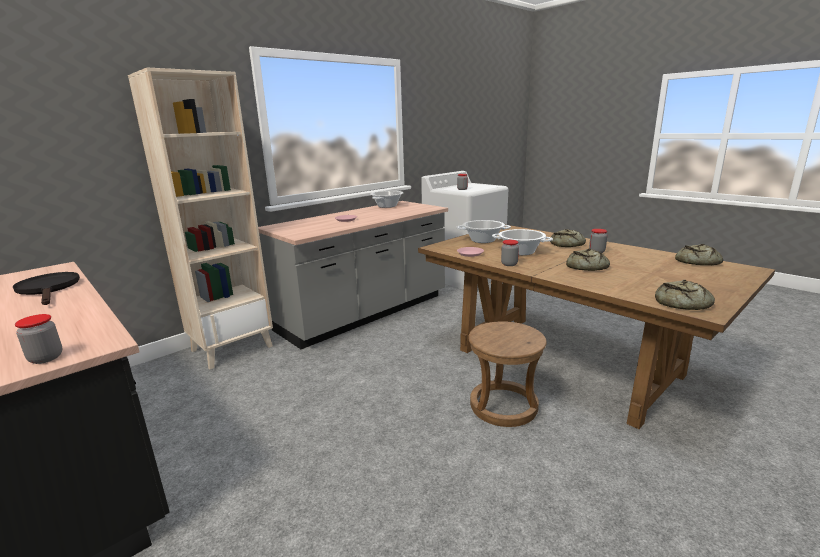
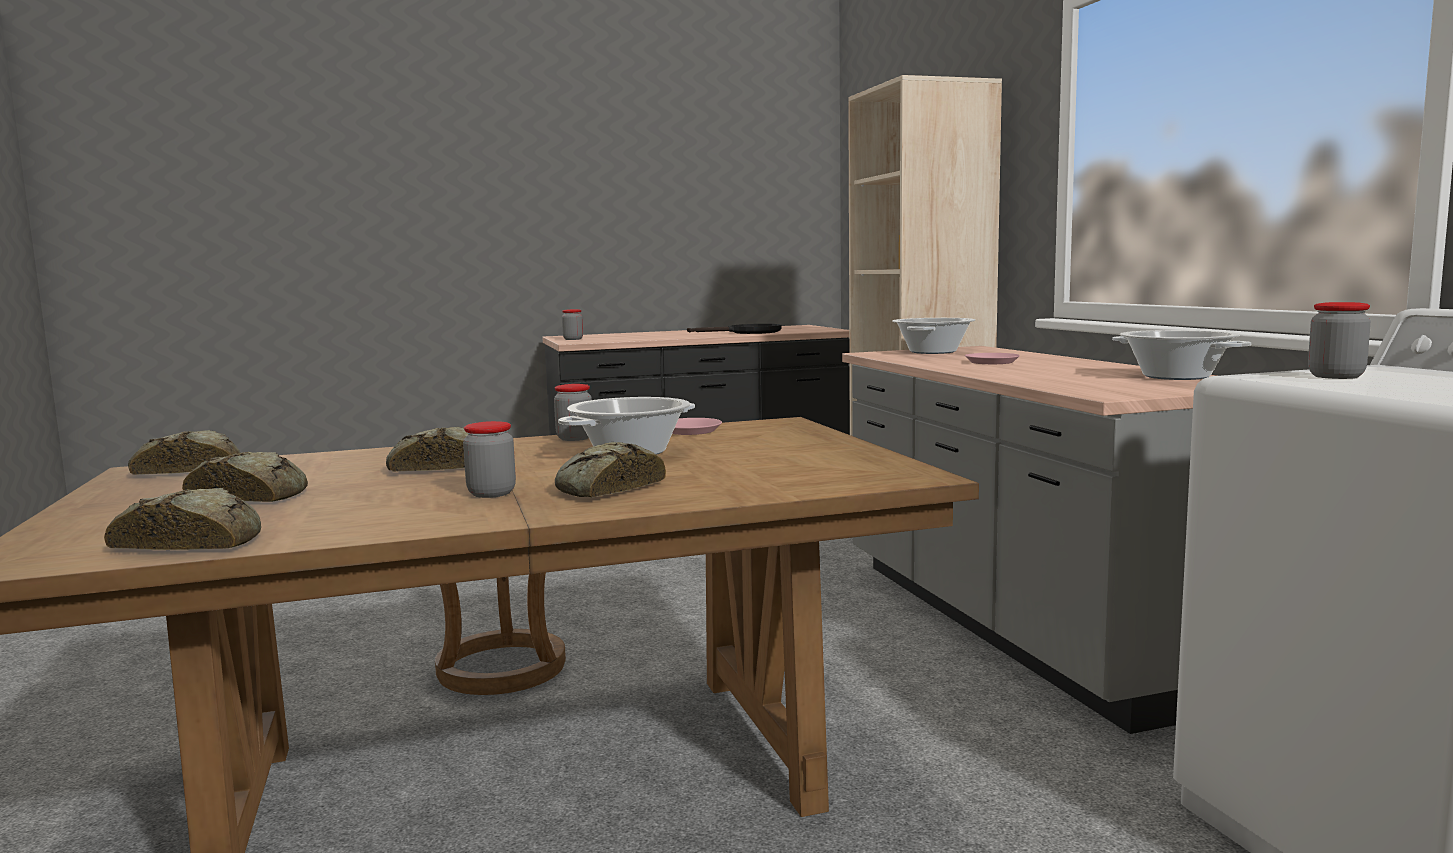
camera: 115 degrees right, 10 degrees down
(483, 240) = (783, 446): cooking pot -> cooking pot (932, 352)
(666, 275) = (251, 495): none -> bread

